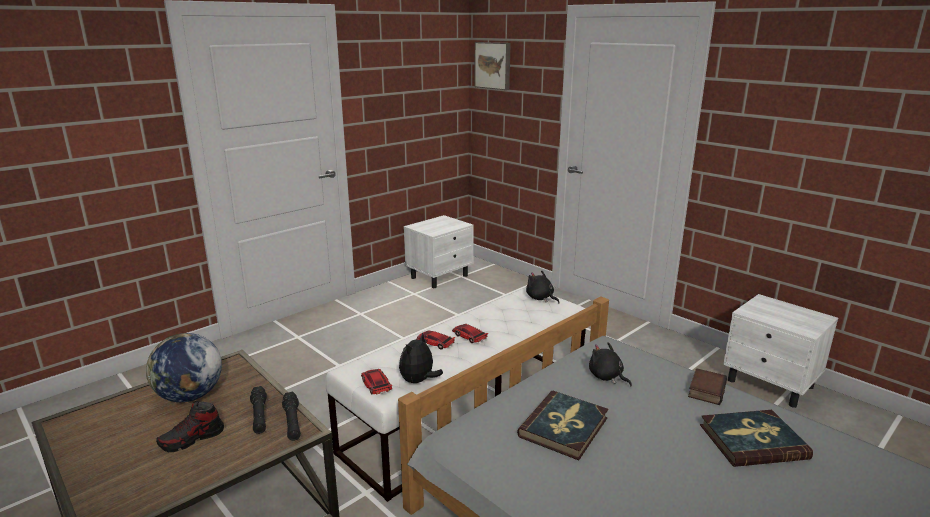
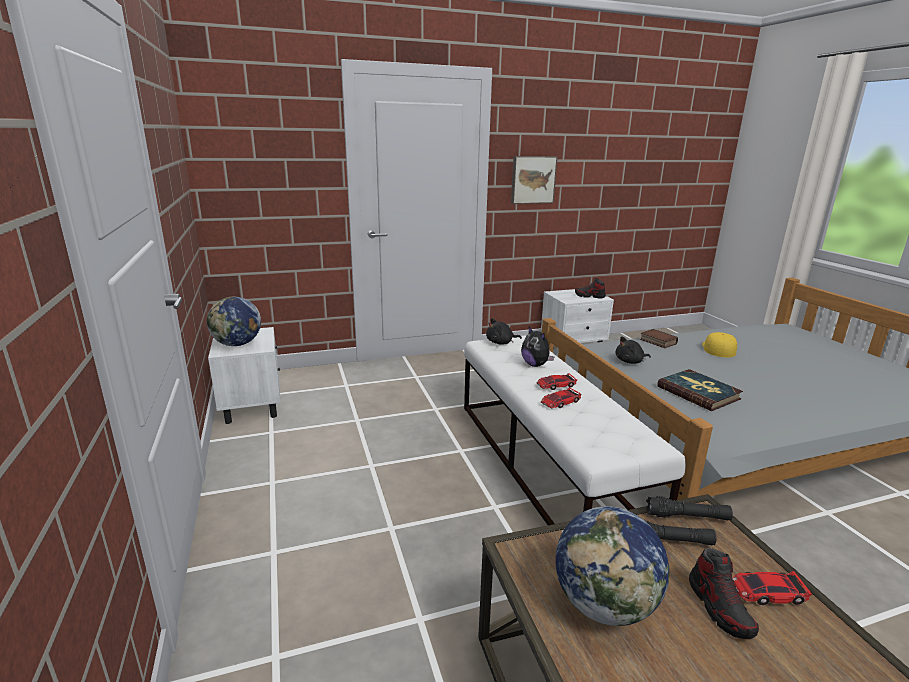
camera: 65 degrees left, 0 degrees up
(376, 384) = (635, 447): toy car -> toy car (767, 592)
(418, 381) = (634, 425): plush toy -> plush toy (535, 365)
(431, 225) = (237, 344): none -> globe
(493, 65) = (233, 129): picture -> picture (532, 179)
(752, 441) = (718, 349): book -> yellow cap
(796, 322) = (589, 296): none -> shoe

